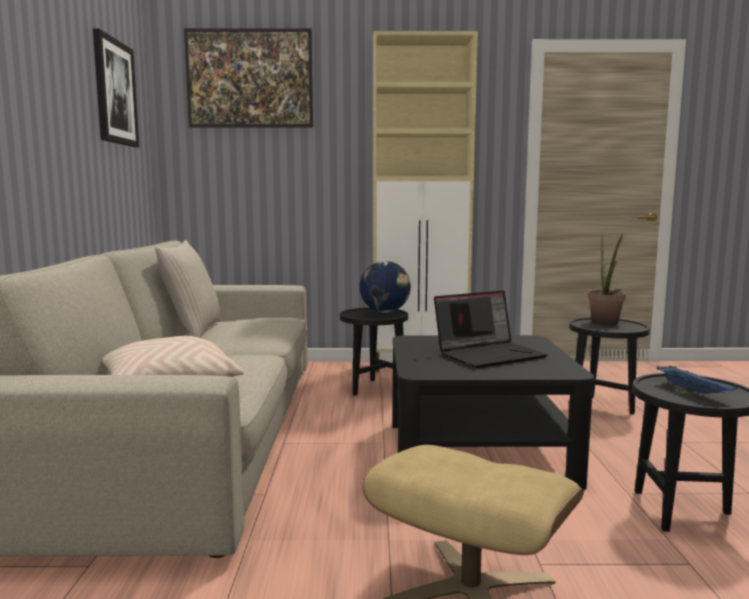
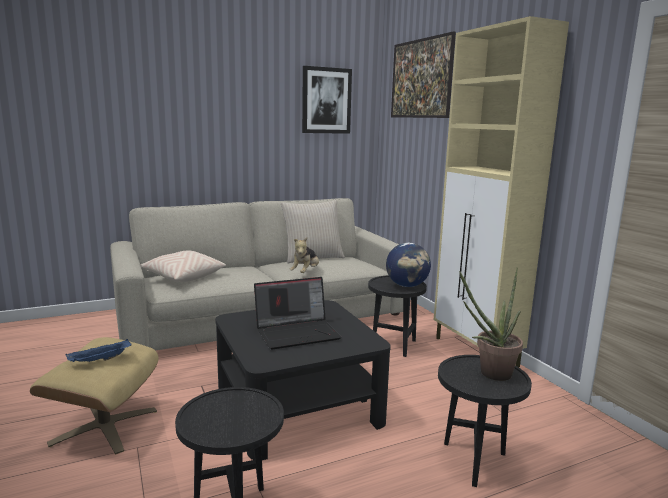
camera: 65 degrees right, 5 degrees up
(271, 334) = (305, 272): none -> plush toy
(489, 354) = (298, 332): laptop -> laptop turned 60 degrees counterclockwise
(694, 393) = (221, 415): blue tray -> blue tray (100, 360)

